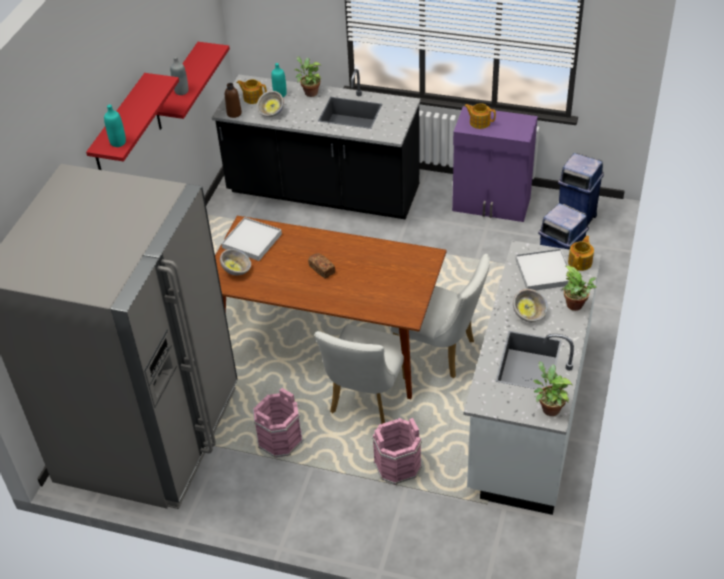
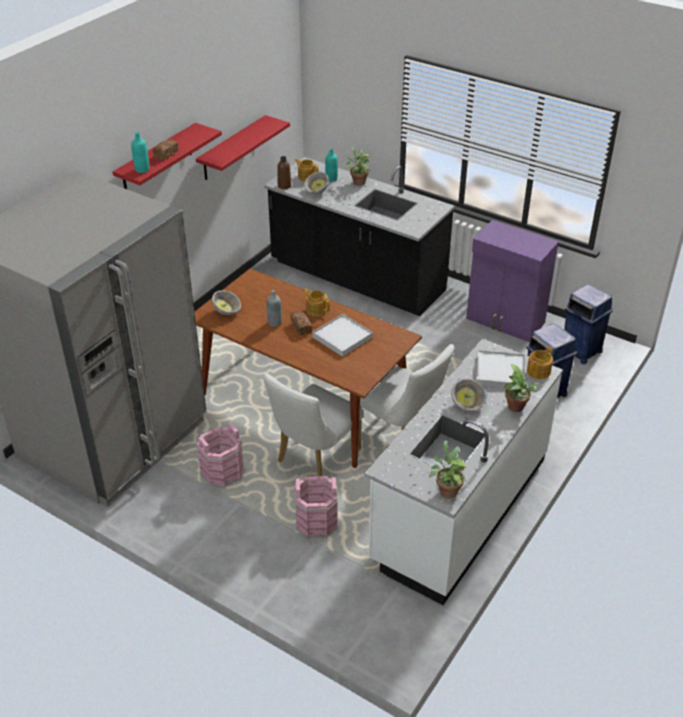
camera: 15 degrees right, 5 degrees down
(134, 118) = (166, 154): none -> bread
(181, 91) = (230, 149): grey bottle -> grey bottle (274, 323)
(252, 241) = (252, 291): white tray -> white tray (342, 337)
(479, 122) = (501, 236): teapot -> teapot (316, 309)

